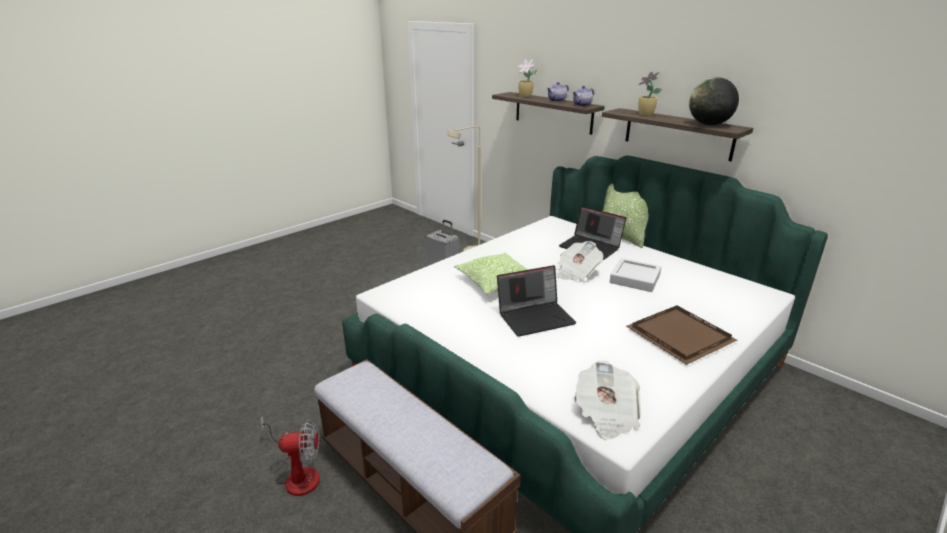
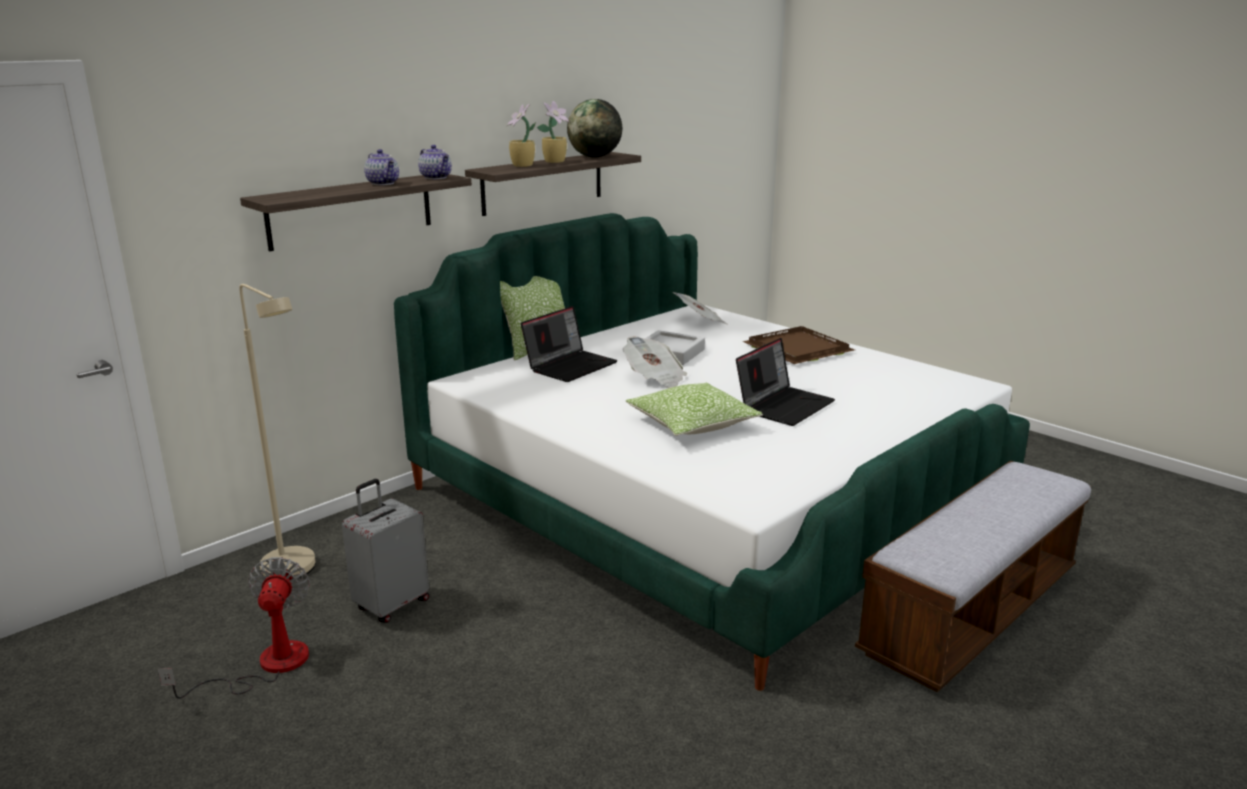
camera: 90 degrees left, 5 degrees down
(296, 474) = (1009, 719): fan -> fan (266, 666)
(525, 96) = (313, 192): potted plant -> potted plant (555, 161)
(536, 317) = (784, 405): laptop -> laptop turned 60 degrees clockwise
(606, 414) = (950, 387): newspaper -> newspaper (700, 322)

